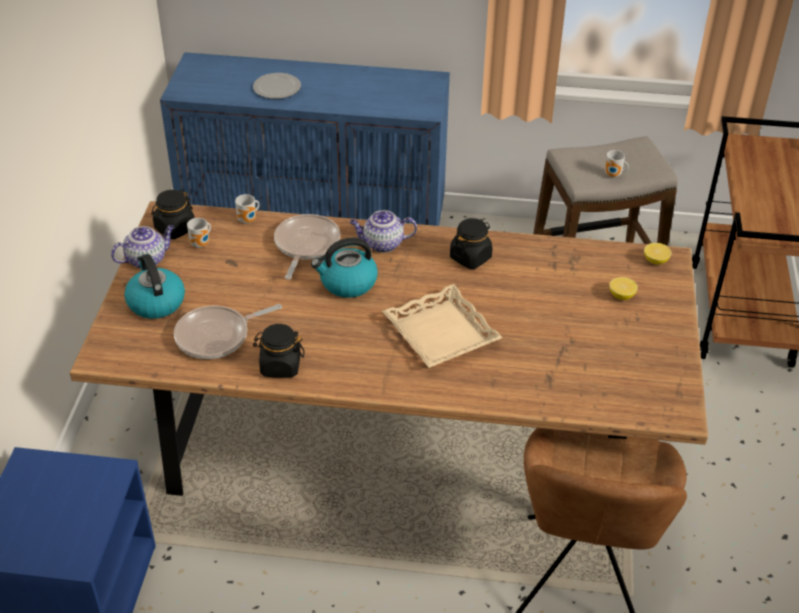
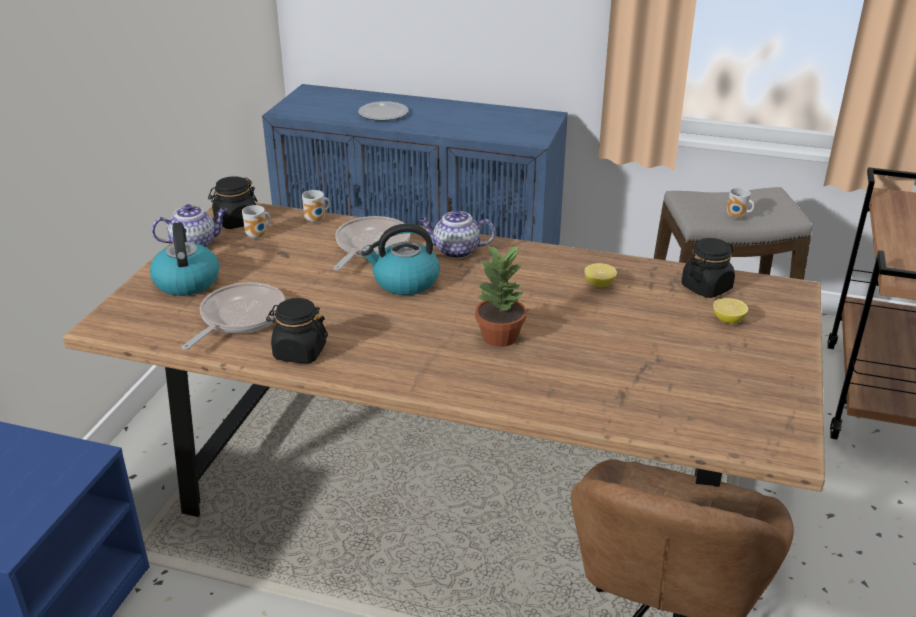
camera: 10 degrees right, 10 degrees down
(217, 336) = (239, 318): frying pan -> frying pan turned 135 degrees clockwise
(442, 333) = (500, 337): beige tray -> potted plant
(470, 257) = (553, 270): black jar -> black jar (706, 287)
(655, 261) = (775, 290): lemon -> lemon (599, 284)

